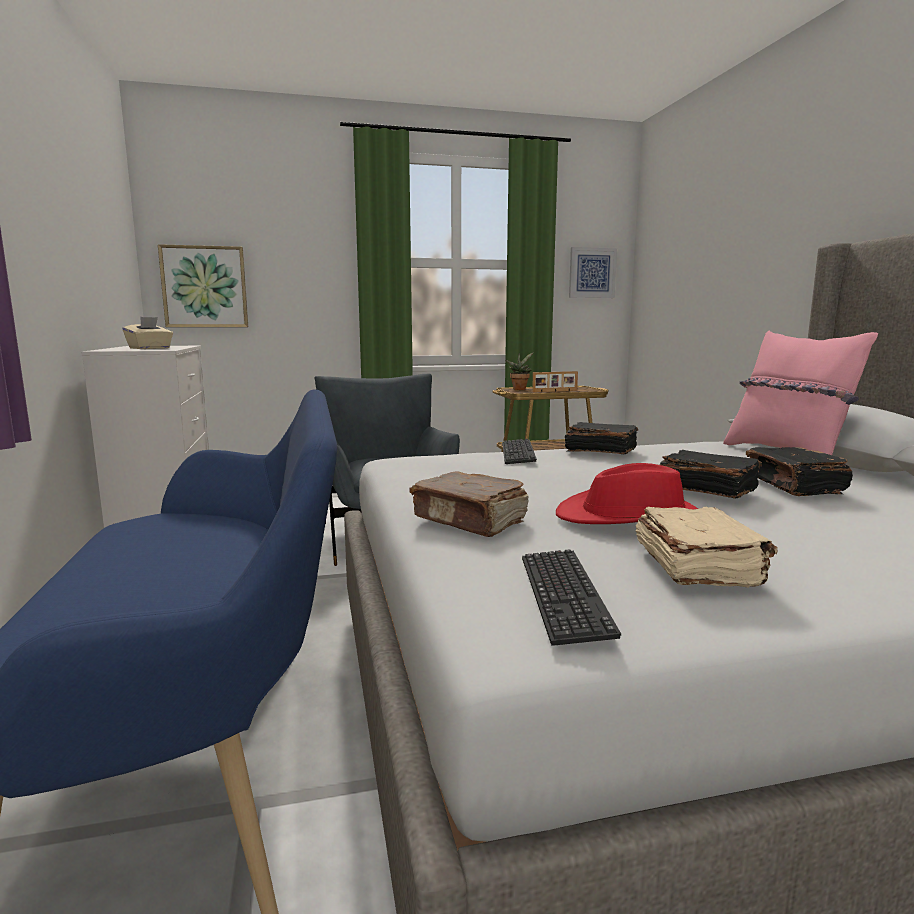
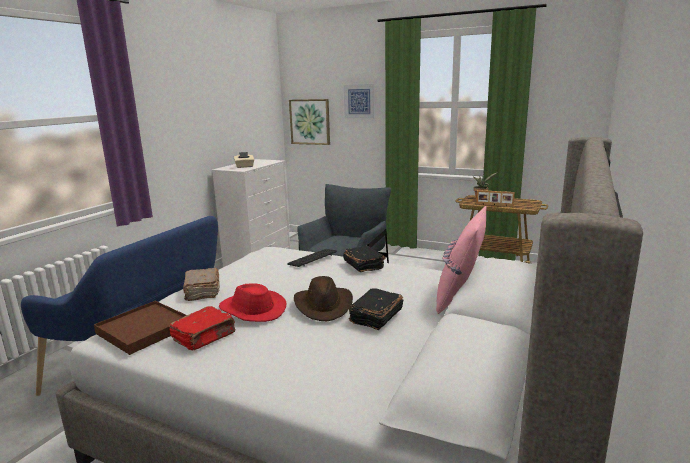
camera: 40 degrees right, 5 degrees up
(563, 596) = (144, 330): keyboard -> brown tray
(592, 273) = (568, 108): picture -> picture (359, 101)
(697, 567) = (205, 337): beige book -> red book
(705, 490) = (324, 305): black book -> brown hat

